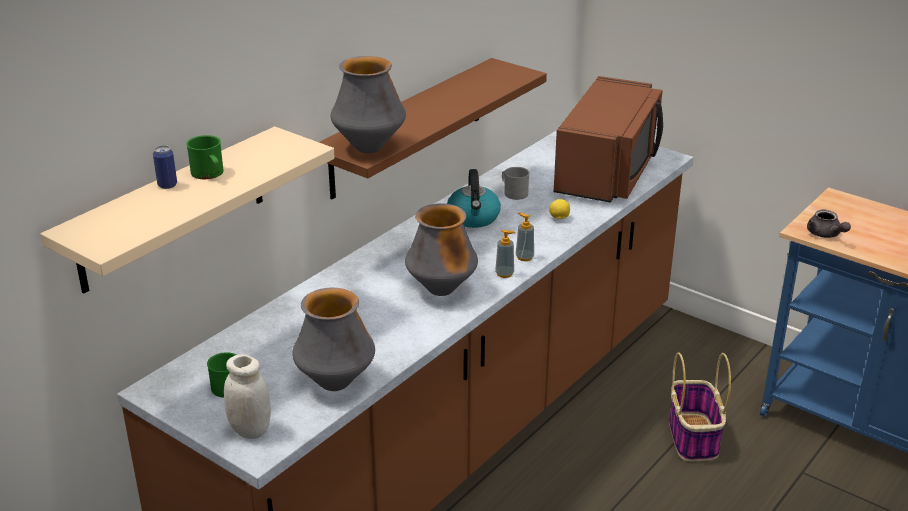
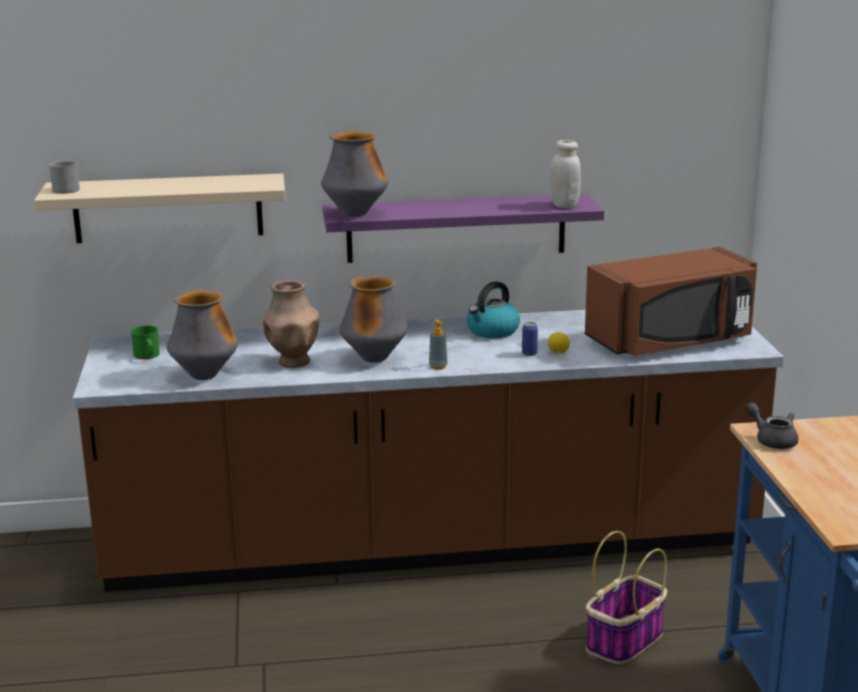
camera: 45 degrees right, 10 degrees down
(167, 185) = (151, 181): can -> can (529, 353)
(209, 174) = (184, 182): green mug -> none
(250, 430) = (115, 376): white jar -> white jar (564, 205)
(382, 327) = (293, 362): none -> brown vase
(408, 127) = (456, 228): brown shelf -> purple shelf
(513, 192) = (559, 327): grey mug -> grey mug (68, 189)
(524, 257) = (475, 363): soap dispenser -> none
(825, 235) = (772, 440): grey teapot -> grey teapot turned 120 degrees clockwise

